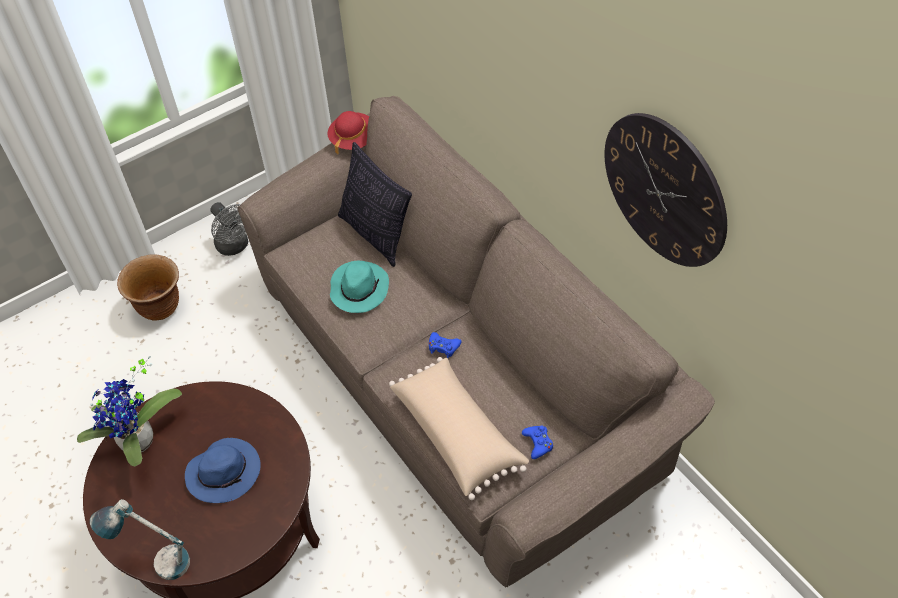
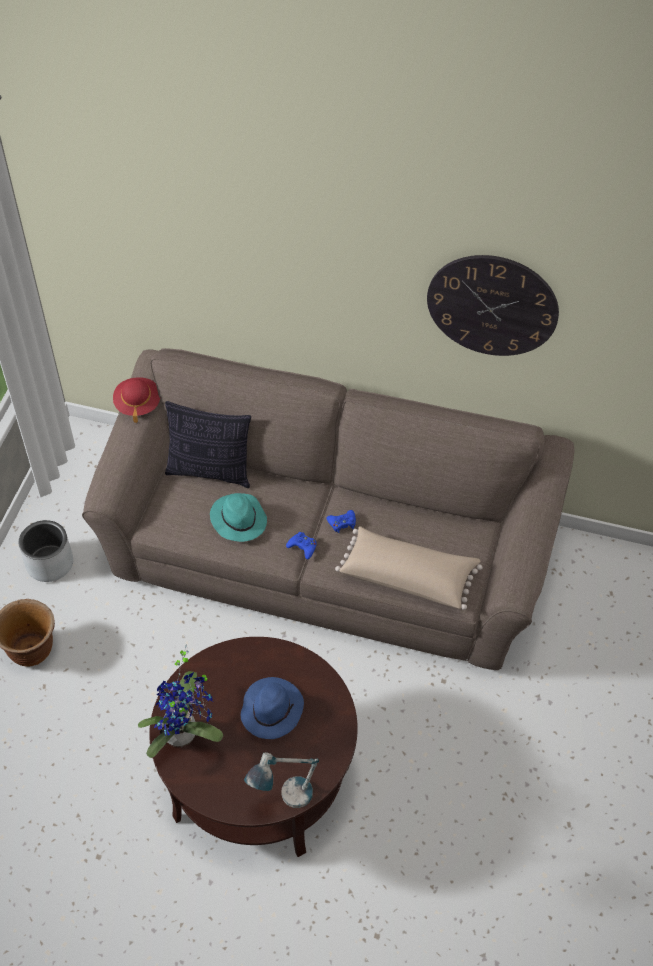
camera: 40 degrees left, 0 degrees up
(235, 246) = (49, 563): grey fan -> grey planter
(538, 443) = (468, 547): blue game controller -> blue game controller (303, 547)

